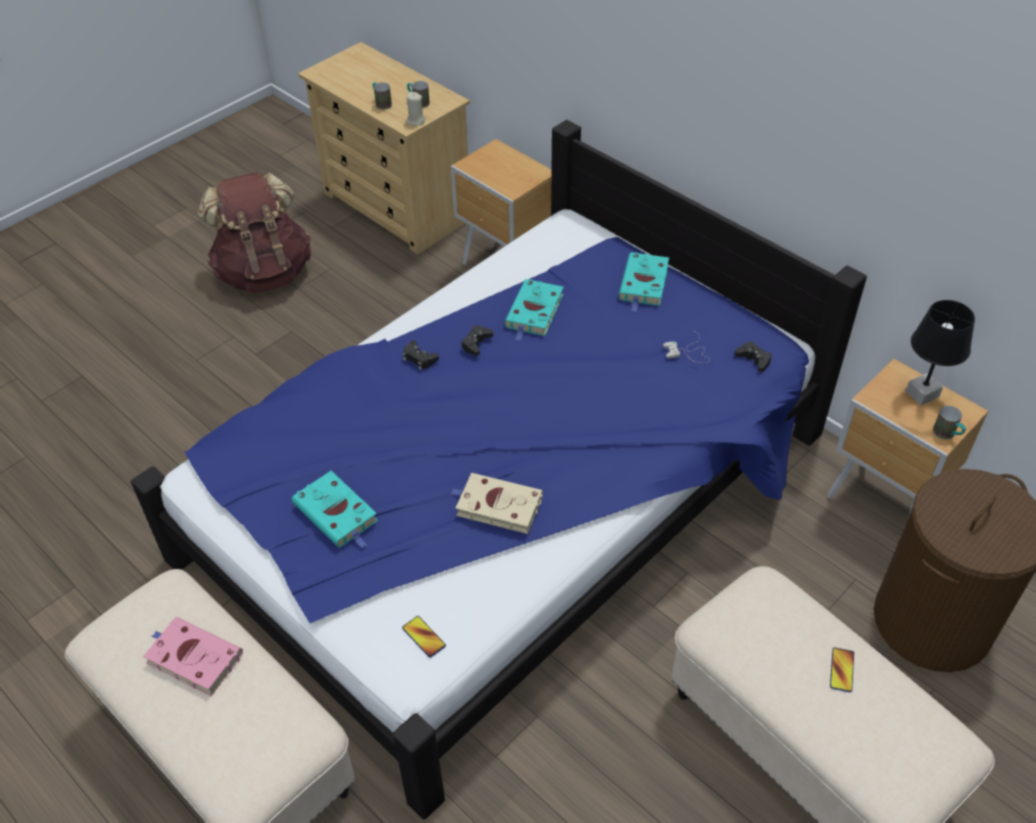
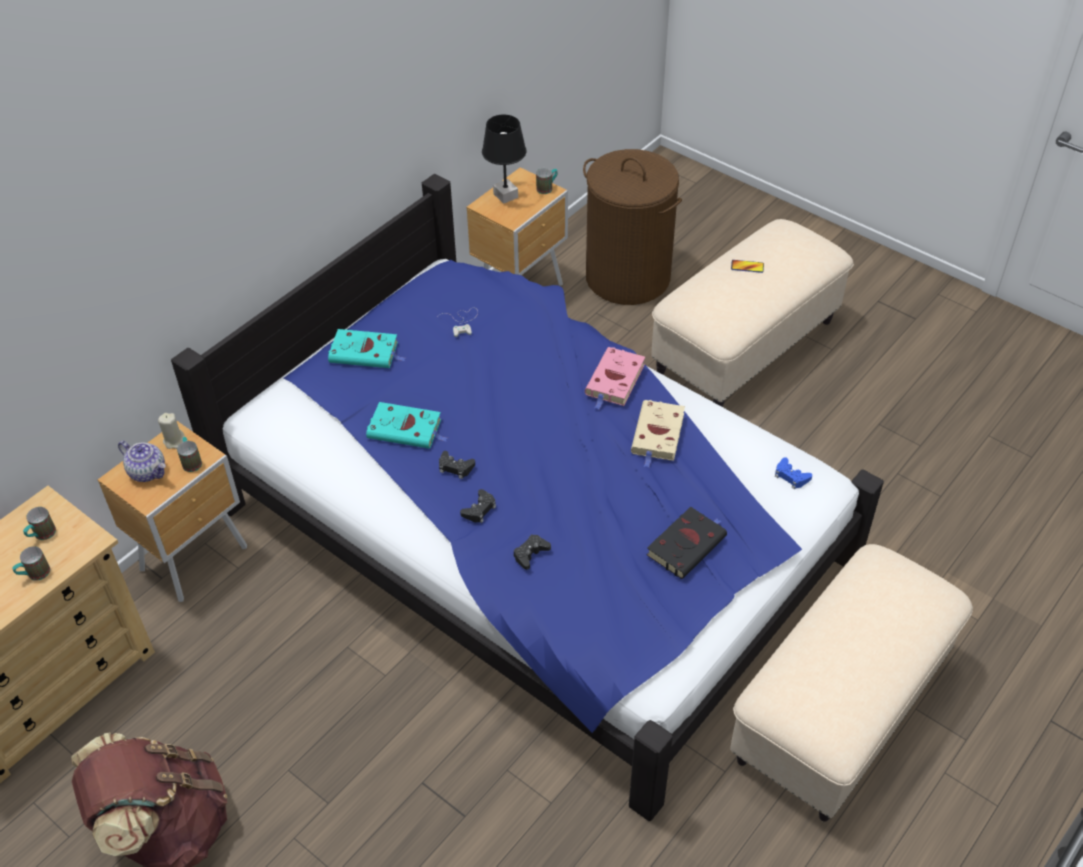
camera: 95 degrees left, 0 degrees up
(192, 658) = (842, 649): pink book -> pink book (615, 381)
(337, 514) = (687, 544): turquoise book -> black book
(415, 121) = (85, 533): beige candle -> beige candle (174, 441)
(424, 637) = (791, 476): phone -> blue game controller
(499, 162) = (148, 472): none -> teapot
(507, 183) = (191, 461): none -> mug
(753, 359) = (466, 285): black game controller -> black game controller (530, 554)

